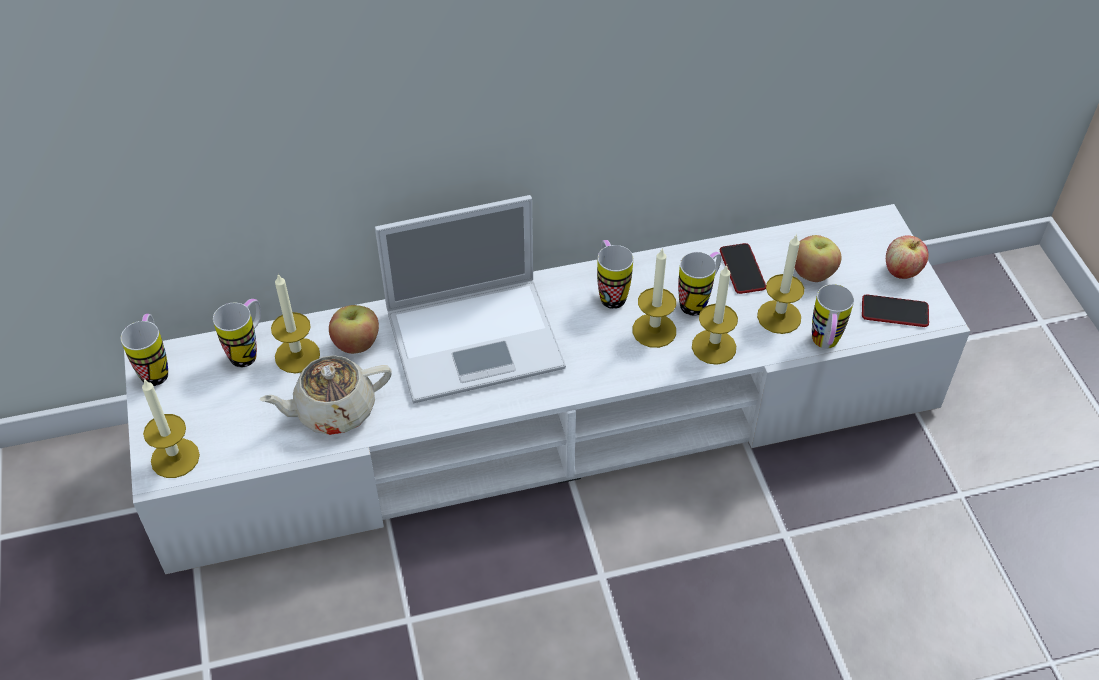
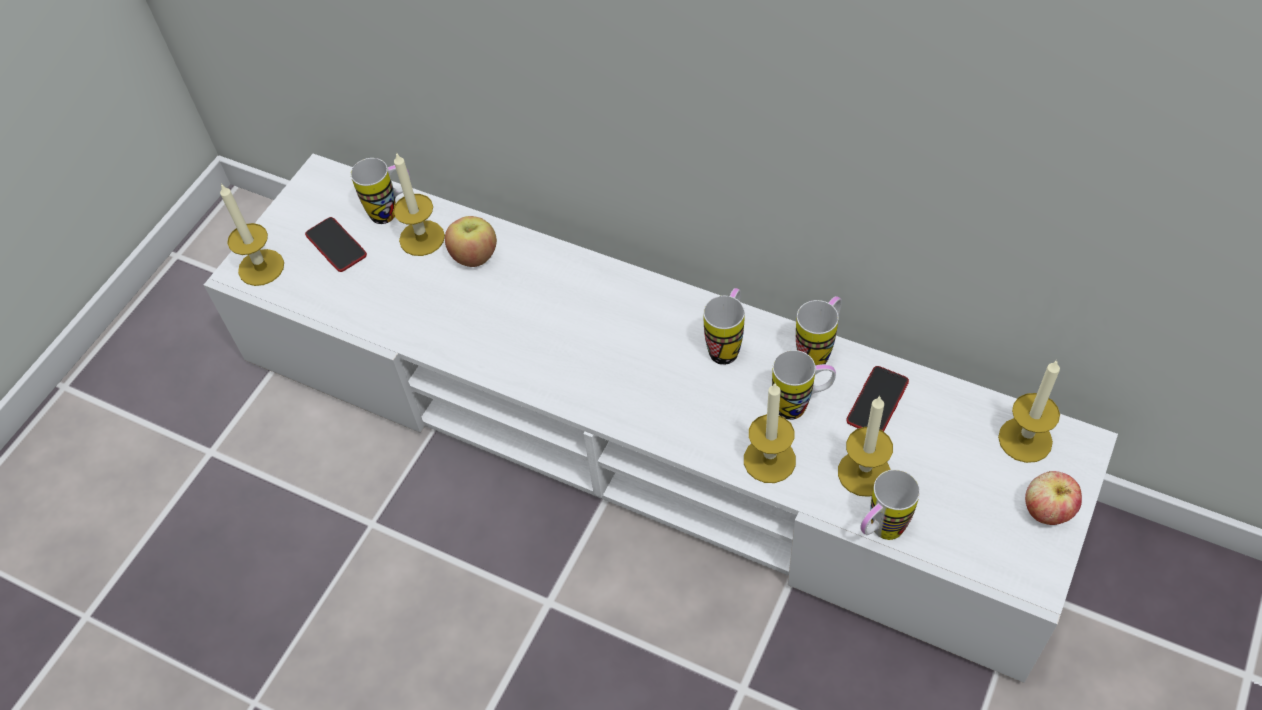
camera: 45 degrees right, 5 degrees up
(156, 368) = (317, 184): mug -> mug (818, 351)
(333, 410) = (402, 303): beige teapot -> none
(478, 338) = (572, 314): laptop -> none
(654, 330) = (730, 407): candle -> candle (1025, 439)
(813, 273) = (947, 451): apple -> none
(894, 312) = (992, 548): phone -> phone (336, 245)

